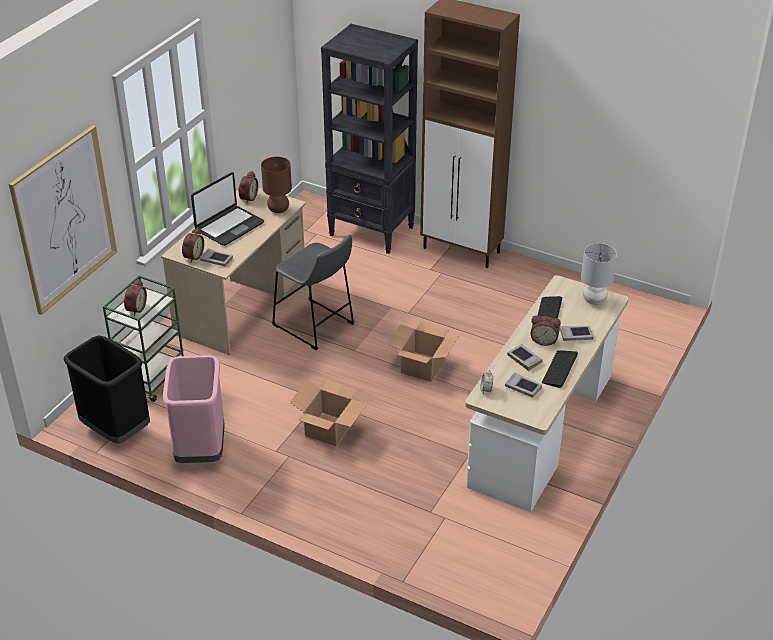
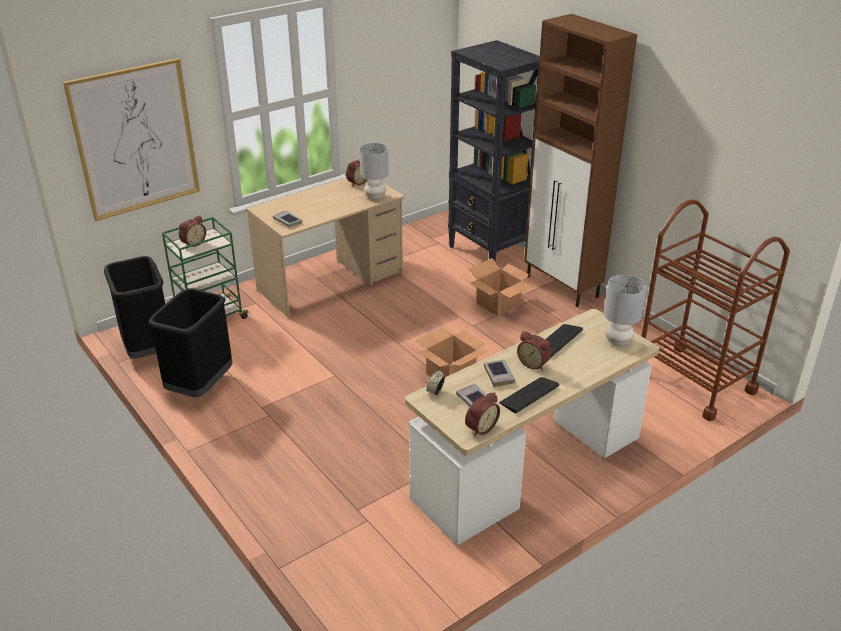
camera: 25 degrees right, 5 degrees down
(192, 256) = (271, 214): alarm clock -> alarm clock (480, 427)
(200, 449) = (200, 386): pink trash can -> black trash can
(229, 226) = (321, 199): laptop -> none
(278, 209) = (375, 196): brown table lamp -> grey table lamp
(316, 327) = (380, 315): grey stool -> none
(328, 429) = (322, 403): cardboard box -> cardboard box (498, 304)
(576, 335) = (572, 368): book -> none
(623, 311) = (693, 381): none -> brown cart

